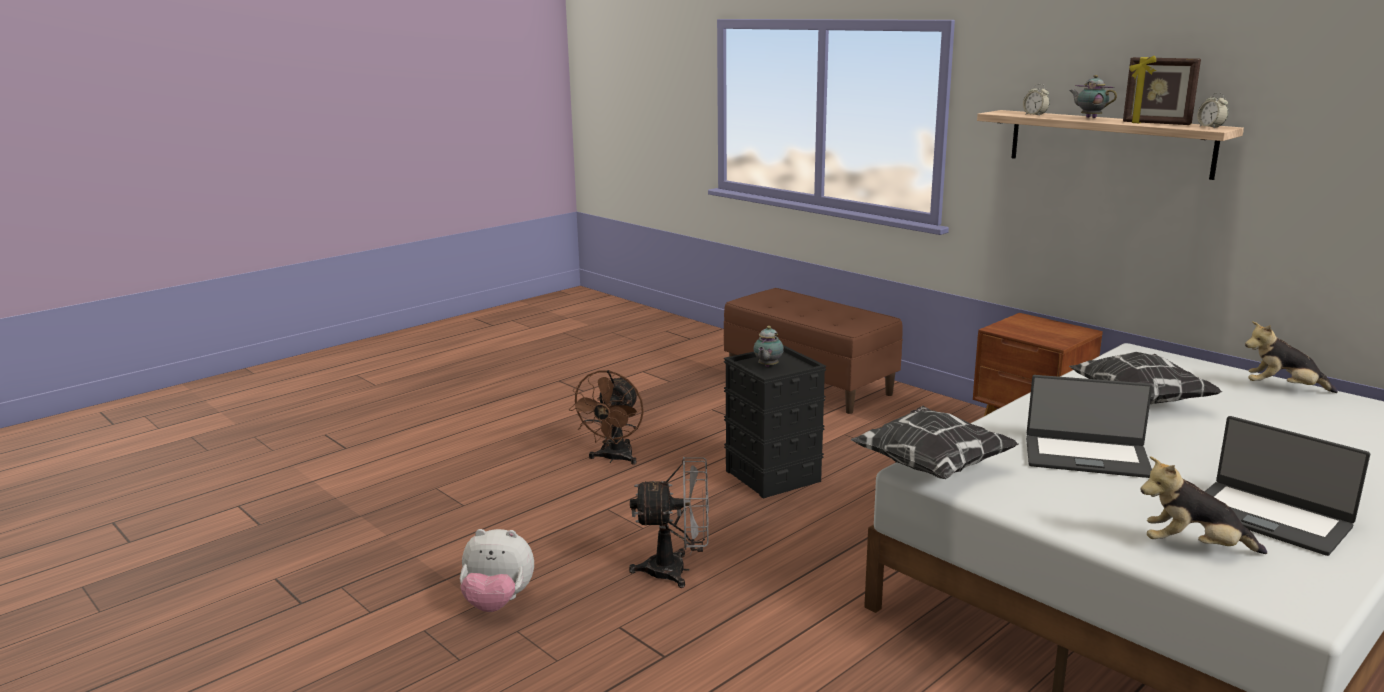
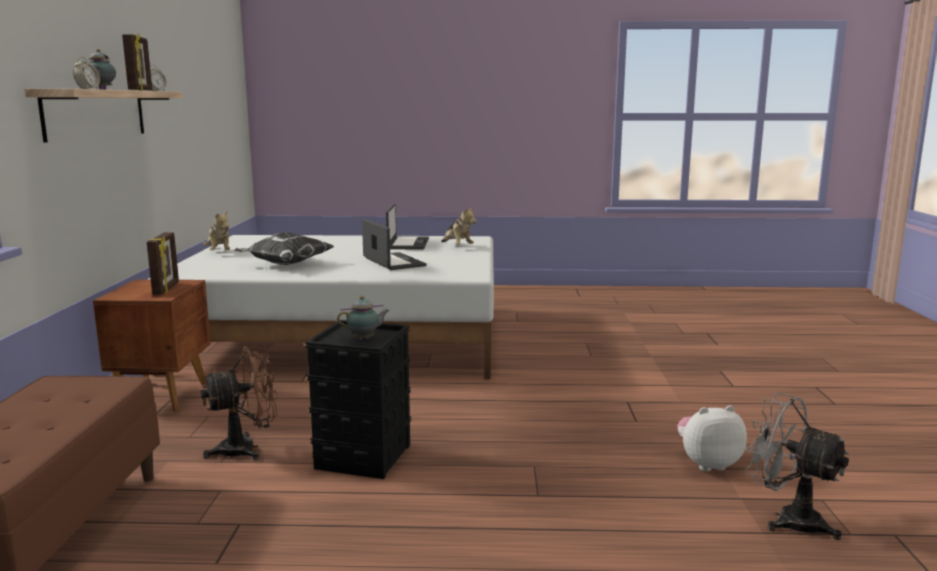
camera: 135 degrees left, 5 degrees down
(498, 603) = (707, 464): plush toy -> plush toy turned 60 degrees counterclockwise
(614, 459) = (446, 548): brown fan -> brown fan (247, 448)
(677, 570) = (556, 431): grey fan -> grey fan (788, 519)
(931, 466) = (464, 275): pillow -> none
(1032, 333) = (167, 289): none -> picture frame

